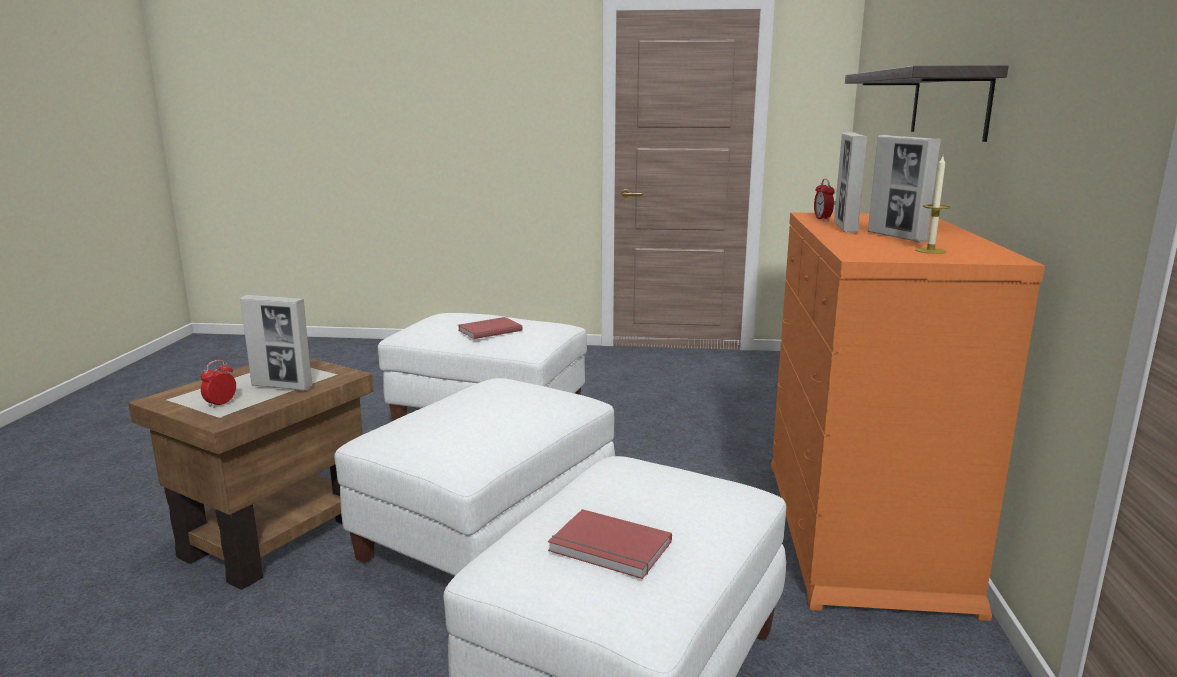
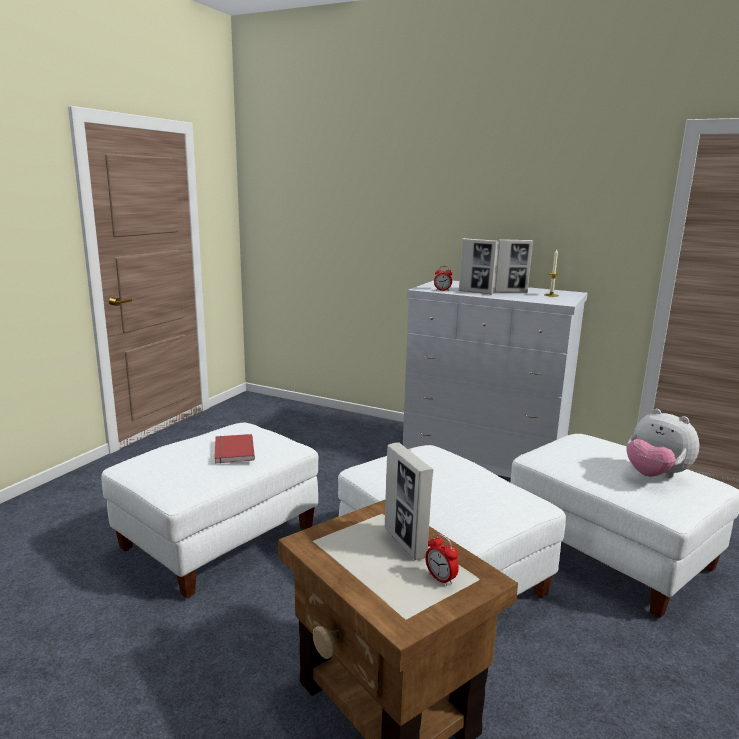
camera: 70 degrees left, 0 degrees up
(282, 386) = (405, 542): picture frame -> picture frame turned 120 degrees clockwise
(609, 548) = (655, 475): red book -> plush toy
(861, 530) = (485, 456): orange dresser -> white dresser
(948, 103) = (436, 216): shelf -> none

